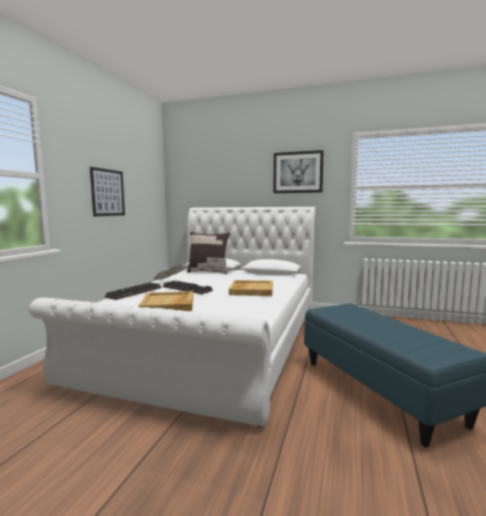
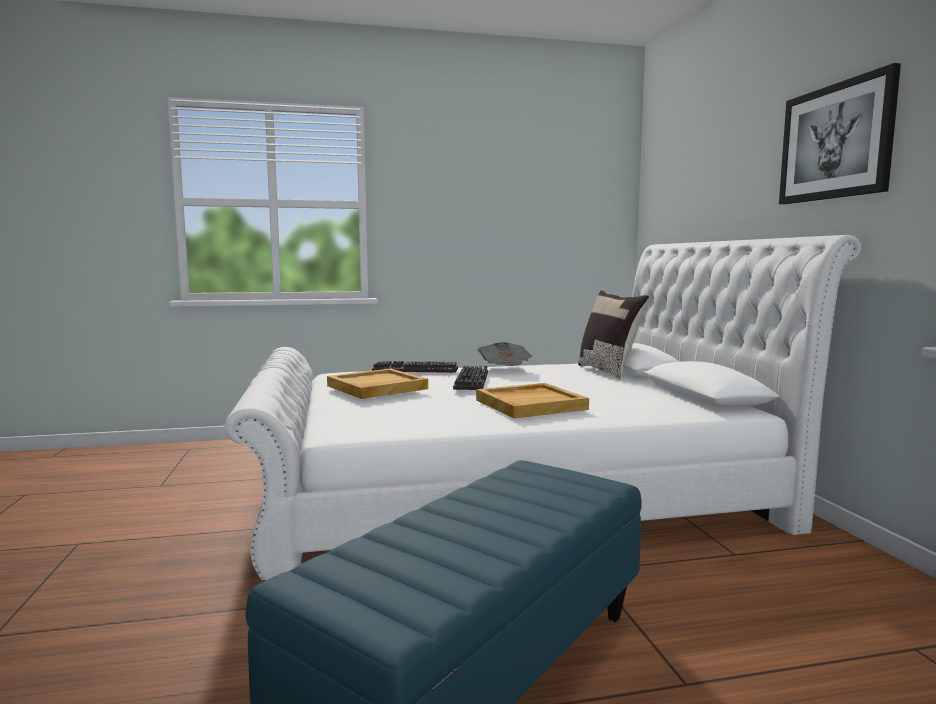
camera: 60 degrees right, 0 degrees up
(108, 192) = (481, 222): picture -> none

